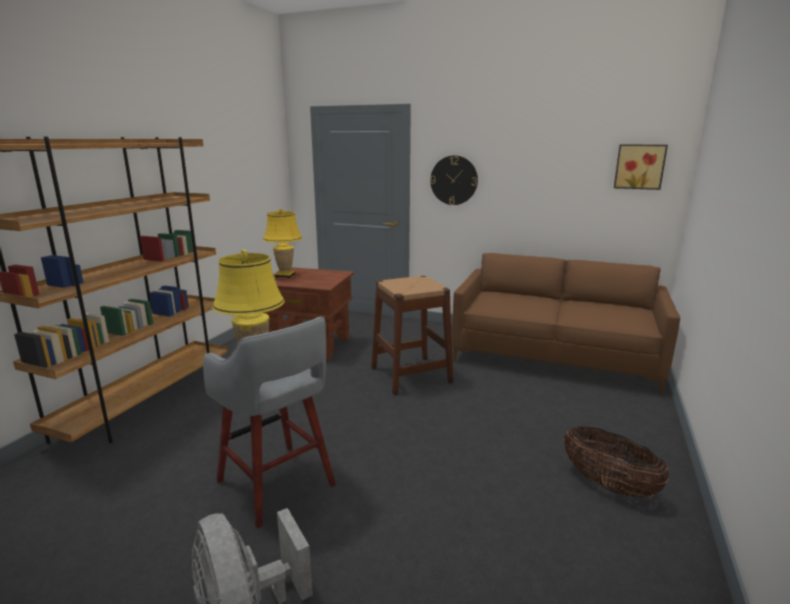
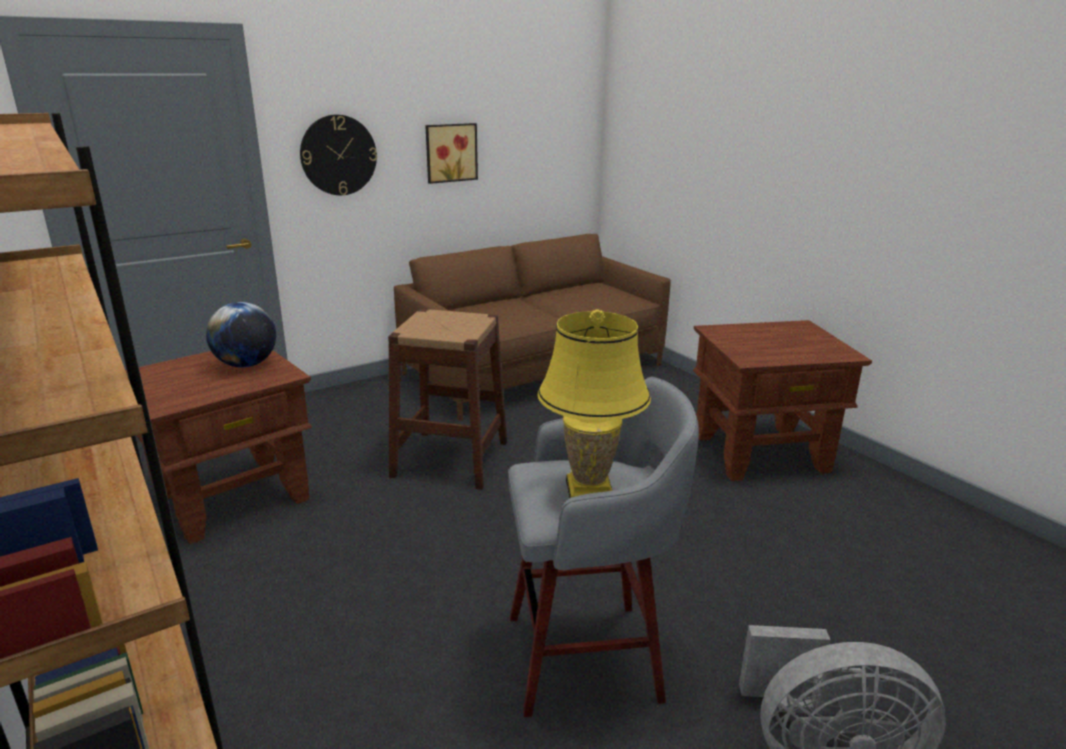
camera: 55 degrees left, 5 degrees up
(285, 275) = (162, 386): yellow table lamp -> none
(324, 278) = (246, 365): none -> globe
(608, 485) = (761, 453): basket -> brown side table
(639, 166) = (557, 119): picture -> picture (450, 152)

